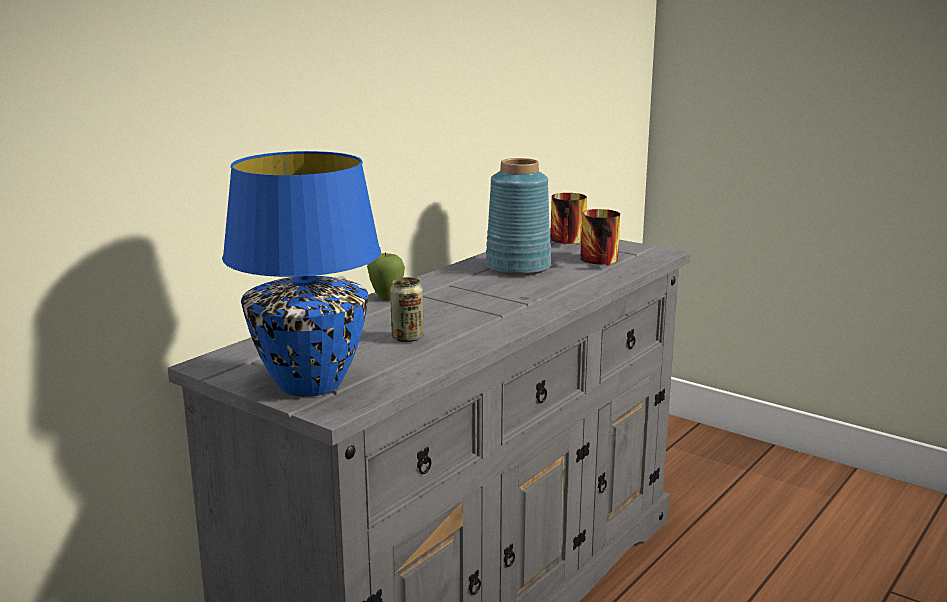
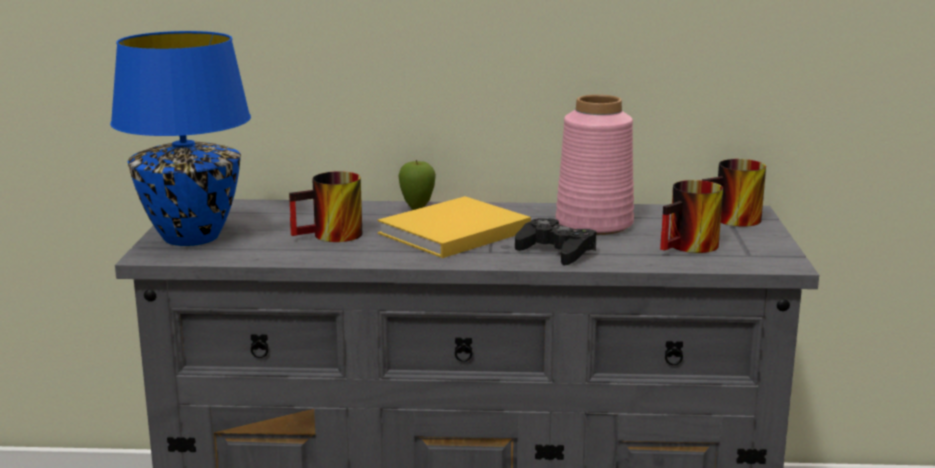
camera: 55 degrees right, 0 degrees up
(407, 338) = (331, 237): can -> mug
(467, 303) = (451, 233): none -> yellow book
(517, 267) = (592, 224): blue vase -> pink vase
(558, 289) = (556, 251): none -> black game controller

